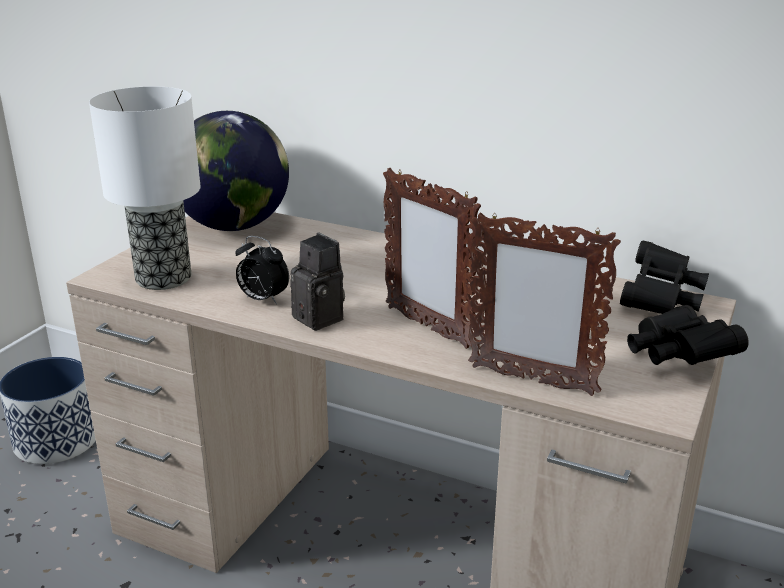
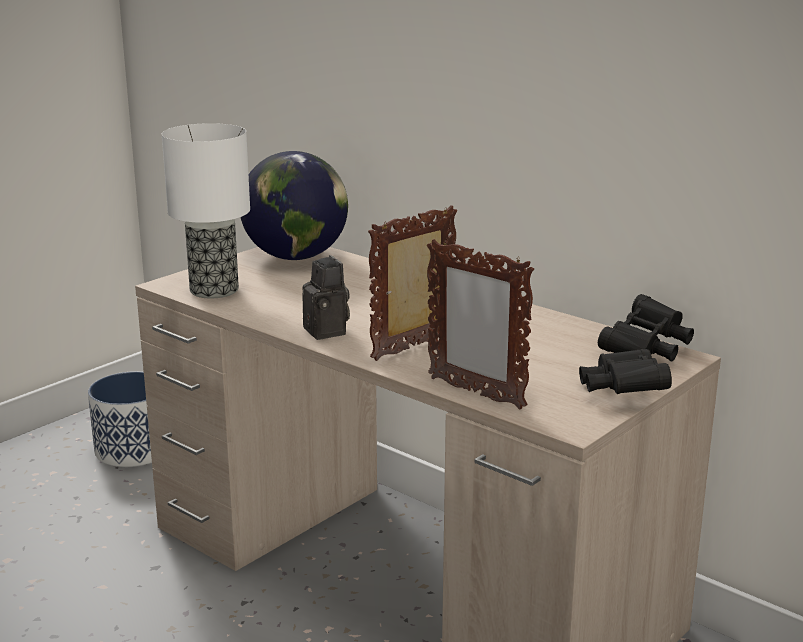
camera: 15 degrees right, 5 degrees down
(262, 299) = (287, 313): alarm clock -> none
(427, 327) = (414, 347): picture frame -> picture frame turned 75 degrees clockwise

